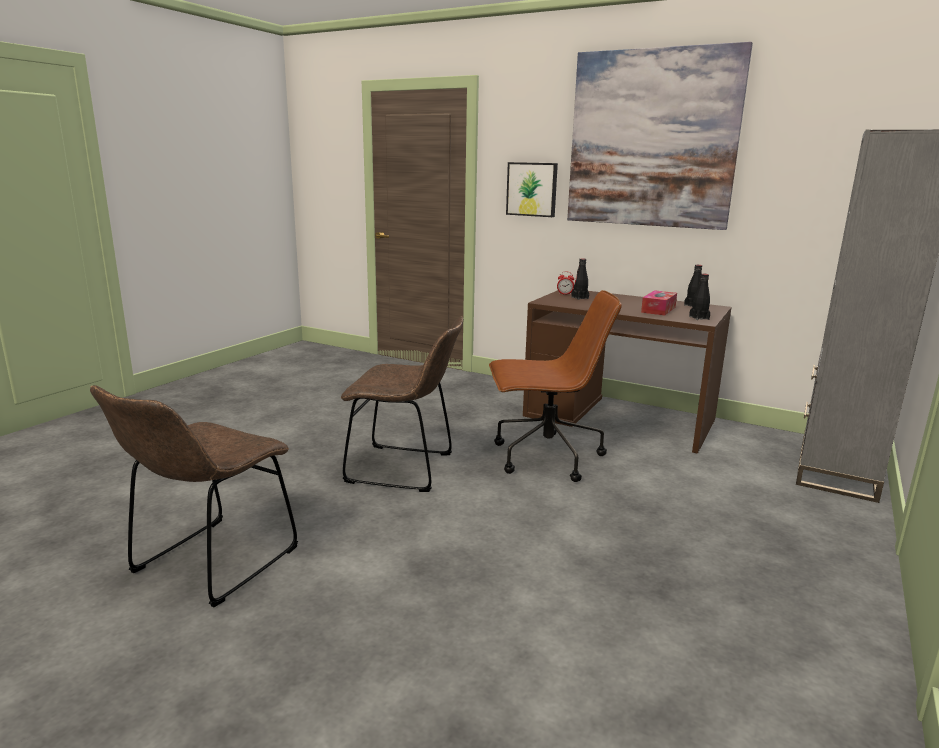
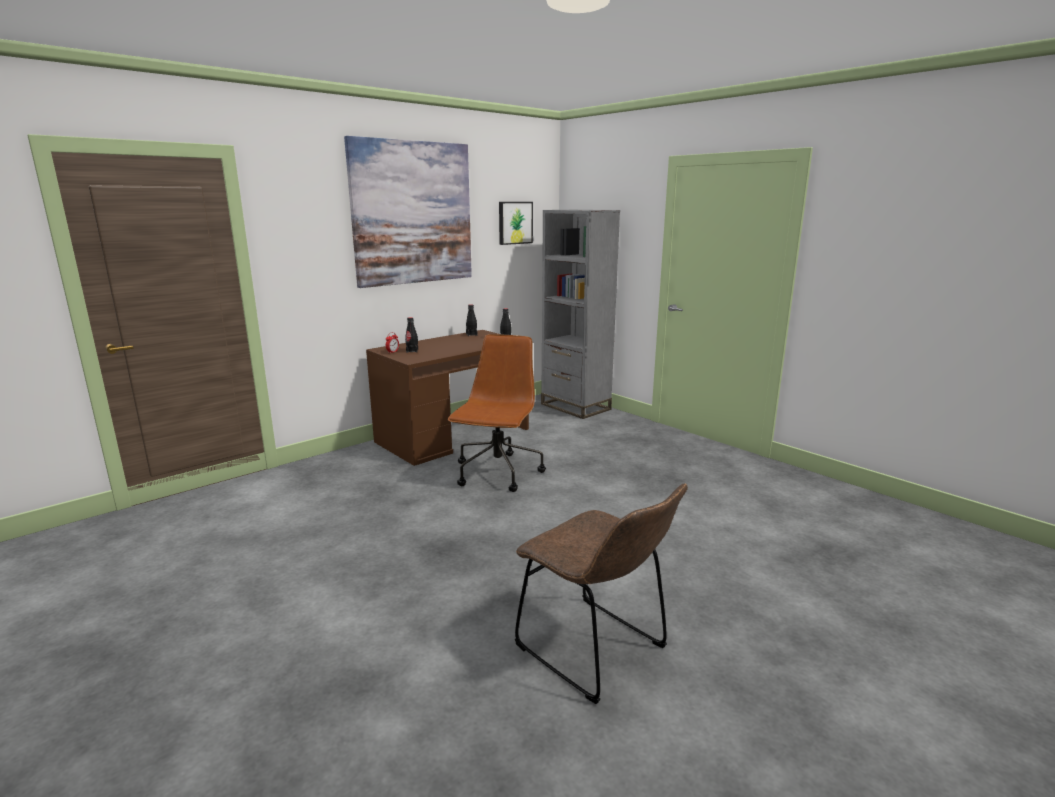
camera: 70 degrees left, 0 degrees up
(406, 469) = (474, 531): brown chair -> none
(532, 189) = (317, 264): picture -> picture (514, 223)
(658, 309) = (474, 342): tissue box -> none

